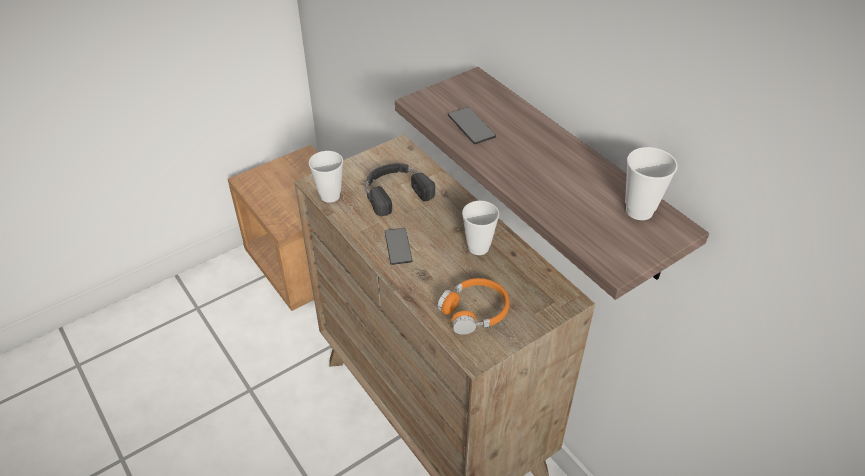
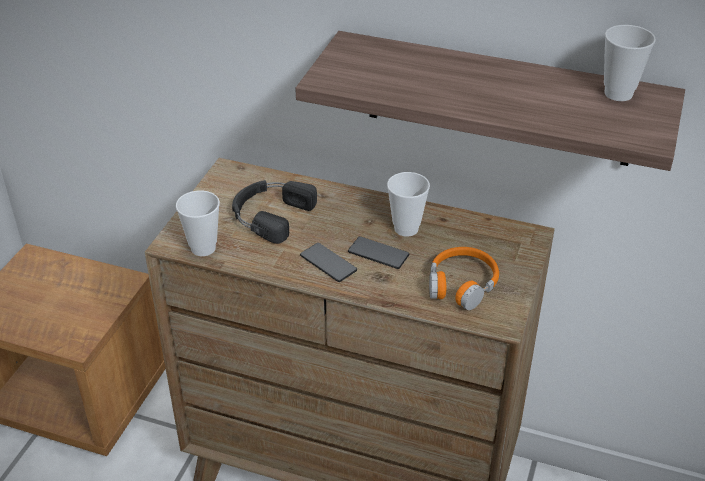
camera: 35 degrees left, 5 degrees down
(471, 126) = (399, 82): phone -> phone (378, 254)

